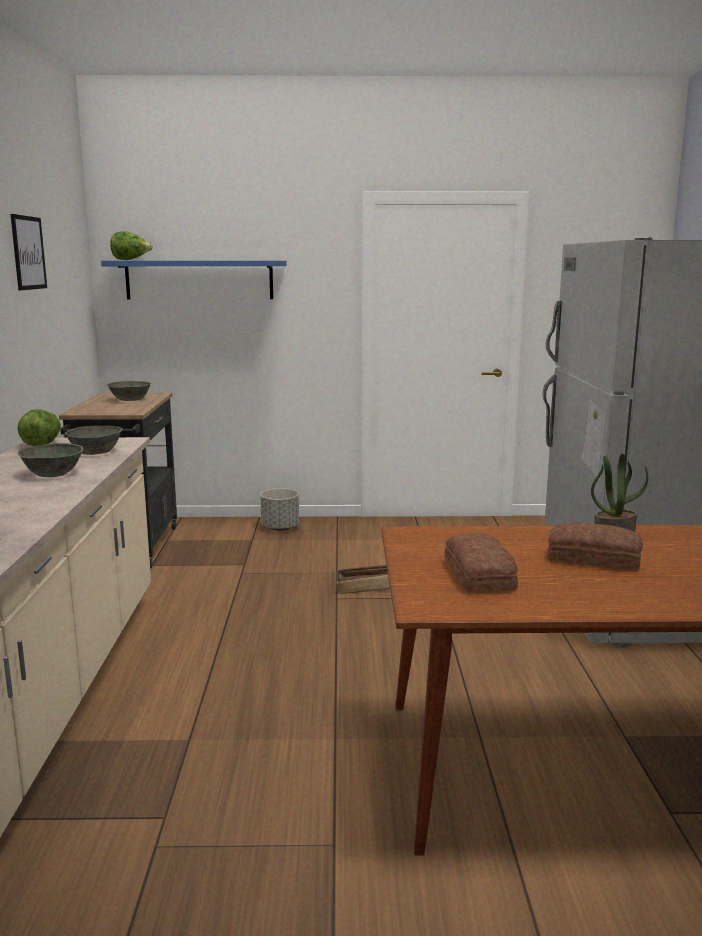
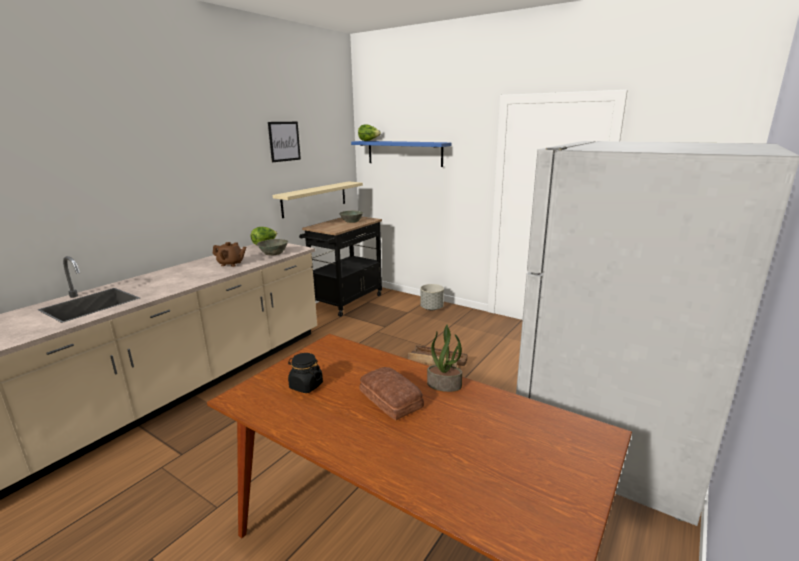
camera: 35 degrees right, 5 degrees up
(52, 474) = (231, 264): grey bowl -> brown teapot
(62, 362) = (314, 199): none -> beige shelf
(480, 574) = (306, 386): bread -> black jar

